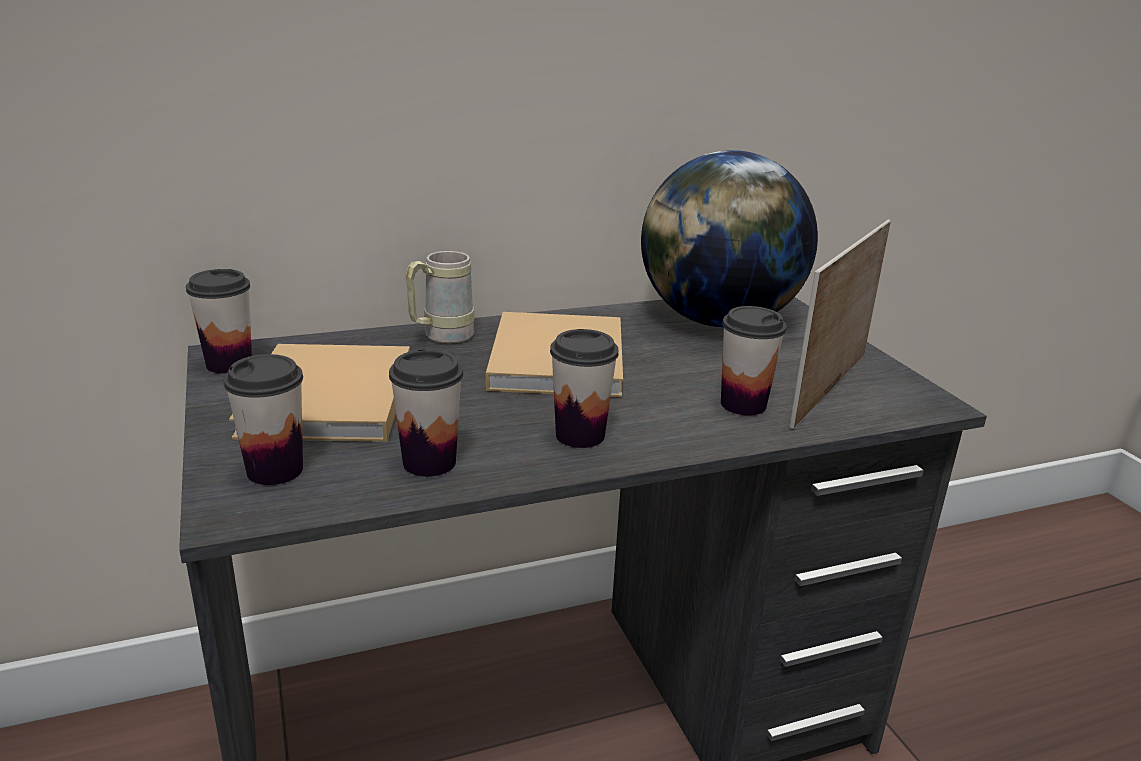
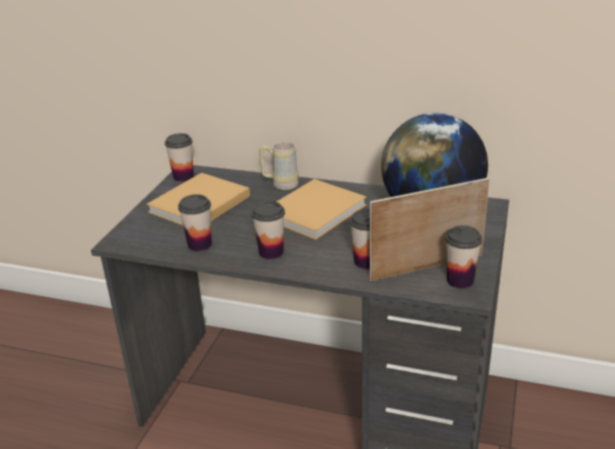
camera: 40 degrees right, 5 degrees up
(275, 470) = (147, 230): cup -> cup (460, 280)

